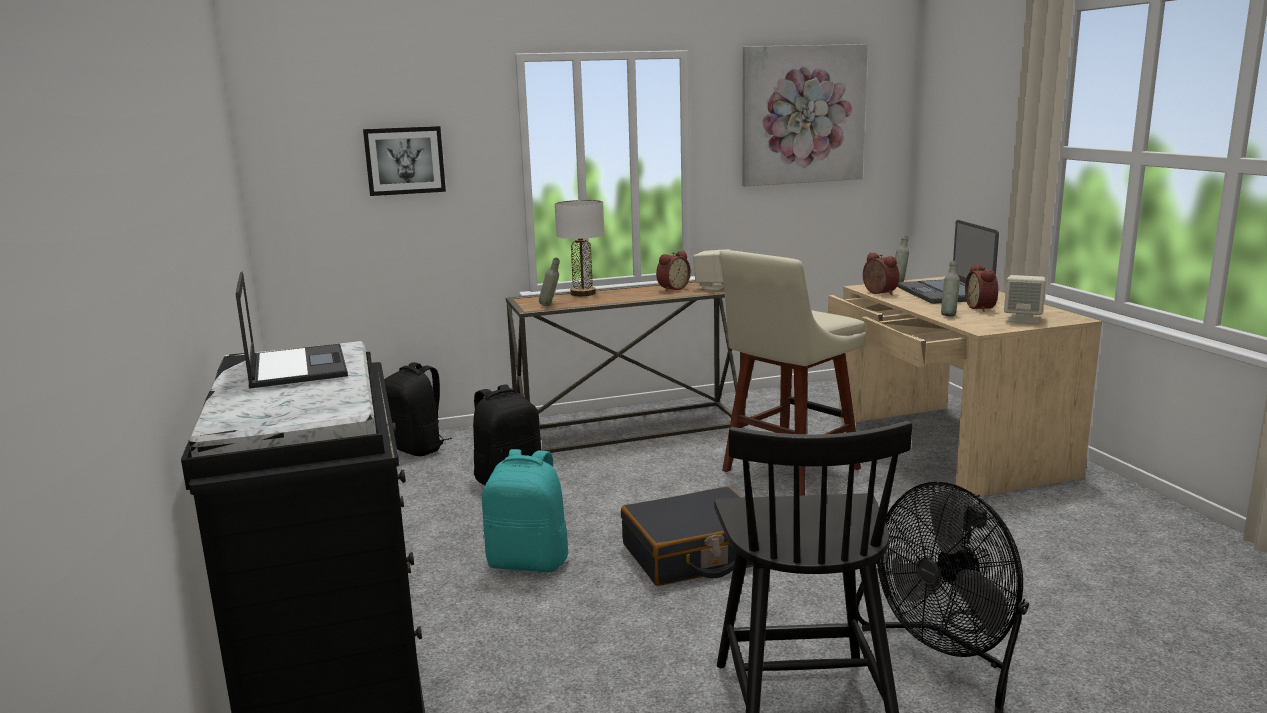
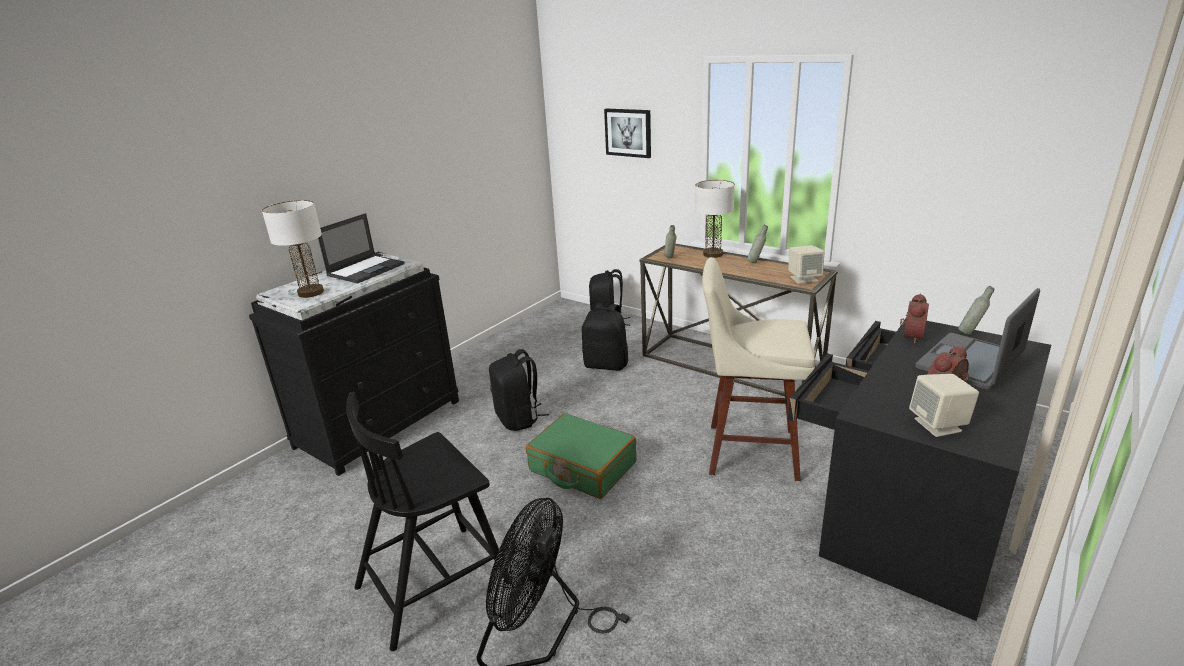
camera: 55 degrees right, 10 degrees up
(303, 403) = (311, 292): none -> table lamp
(529, 562) = (518, 419): turquoise backpack -> black backpack
(672, 288) = (777, 269): alarm clock -> none
(695, 555) = (582, 467): black suitcase -> green suitcase
(803, 115) = (979, 126): picture -> none
(939, 448) = (907, 507): beige desk -> black desk
(949, 315) = (886, 387): grey bottle -> grey bottle (756, 262)

